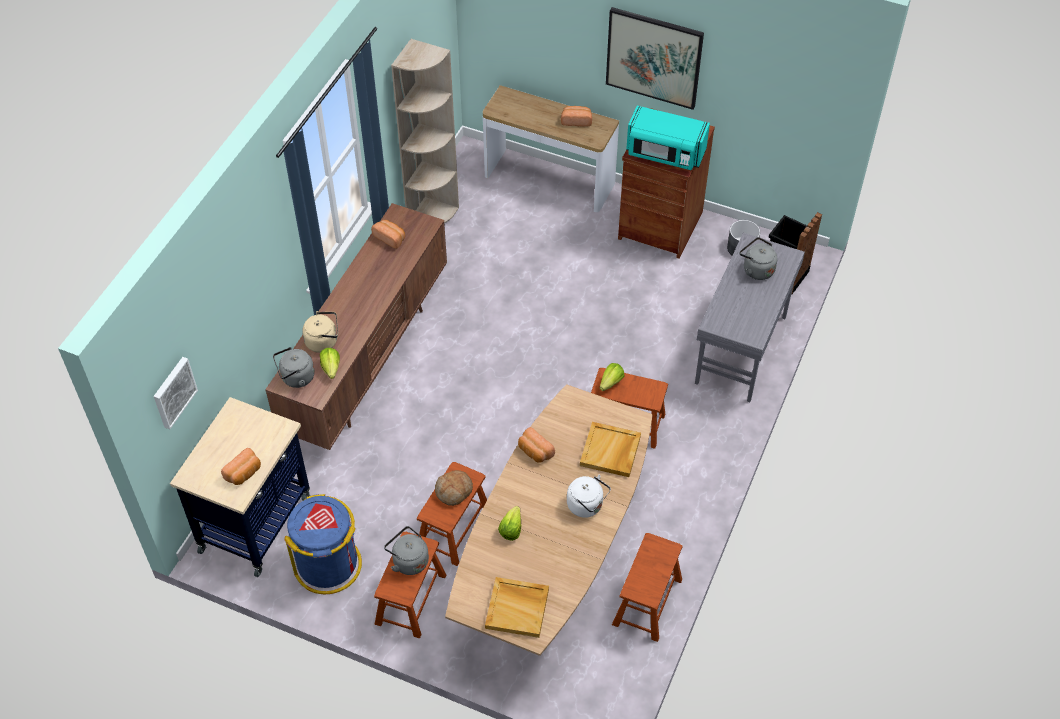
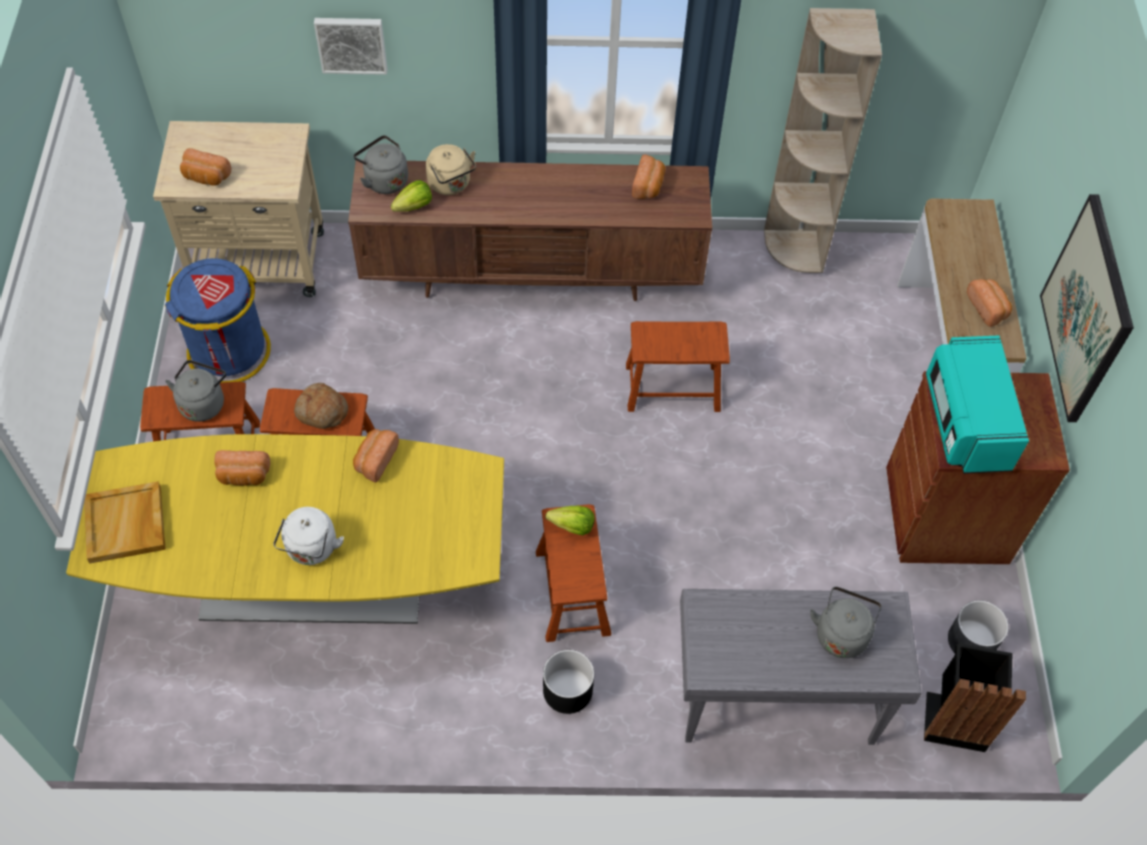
camera: 65 degrees right, 5 degrees up
(173, 392) = (211, 36): picture -> picture (351, 43)
(255, 522) = (260, 263): blue cart -> beige cart
(511, 529) = (243, 476): lettuce -> bread
(552, 565) = (312, 582): brown dining table -> yellow dining table
(610, 451) = (412, 548): beige tray -> none
(647, 601) = (295, 714): brown stool -> brown stool (672, 387)
(692, 448) = (567, 690): none -> black planter

